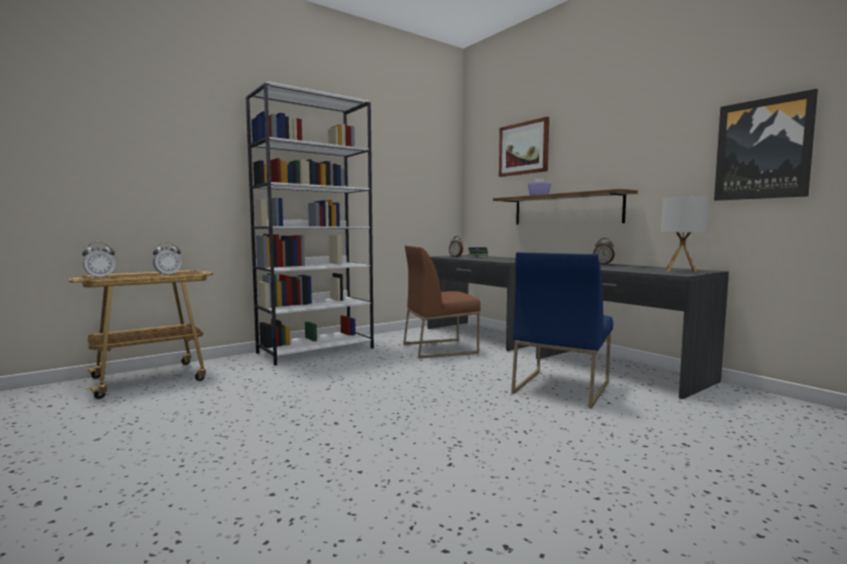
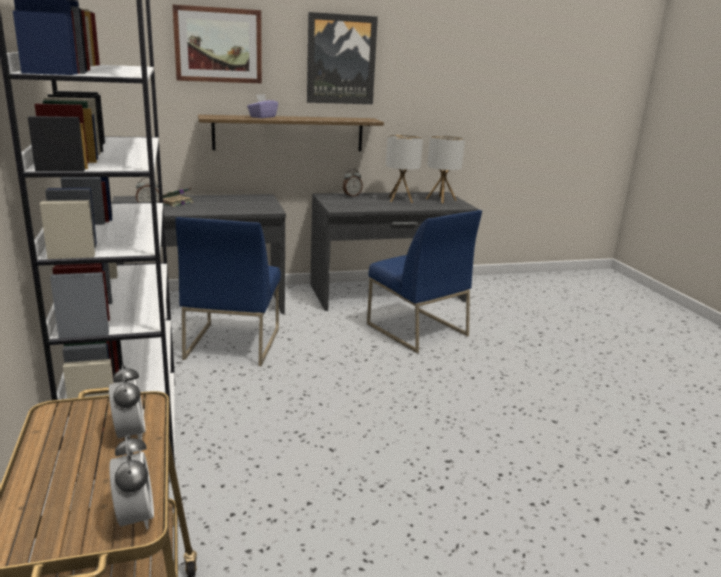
camera: 70 degrees left, 15 degrees up
(440, 348) = (232, 343): brown chair -> blue chair
(635, 267) = (400, 199): none -> table lamp
(763, 149) = (473, 94): picture -> picture (341, 59)

